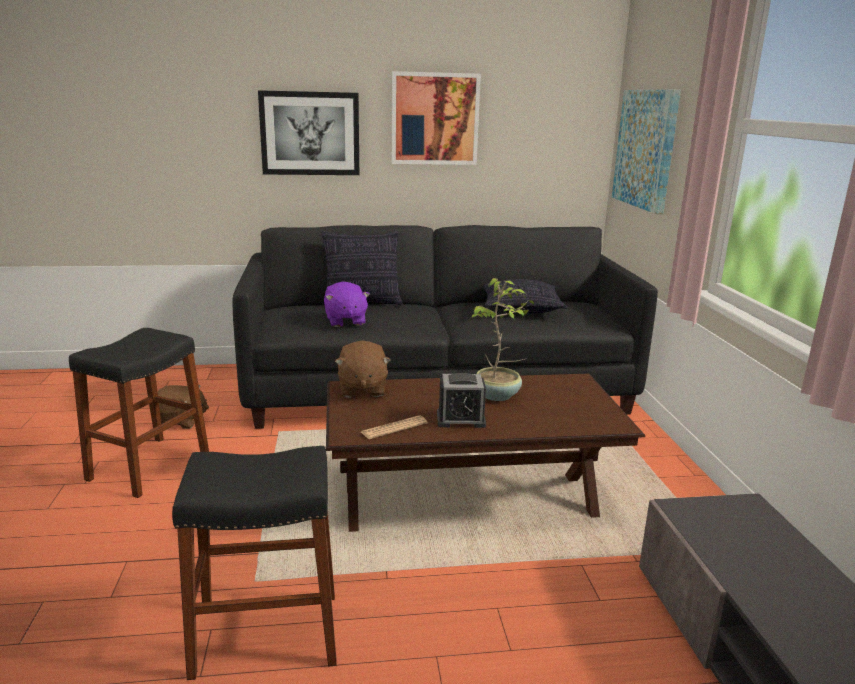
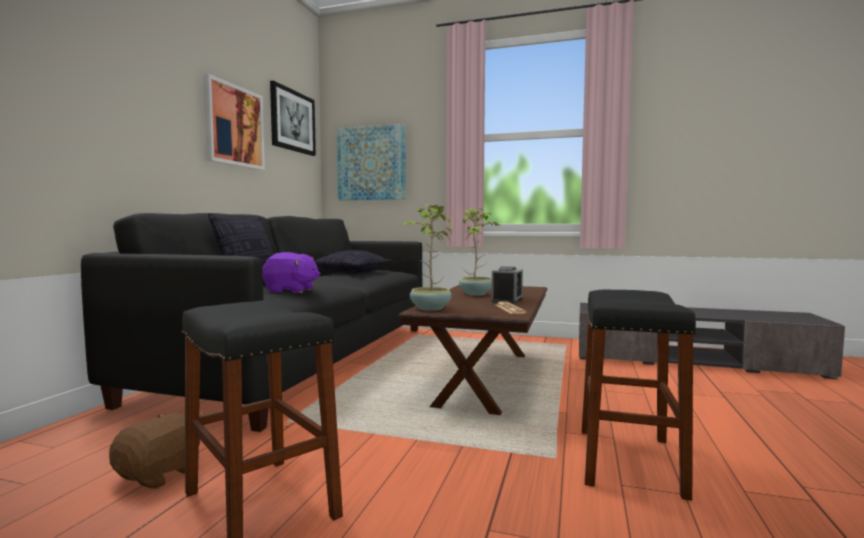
camera: 65 degrees left, 15 degrees down
(310, 133) = (136, 116): picture -> picture (292, 121)
(362, 389) = (429, 308): brown plush toy -> potted plant

